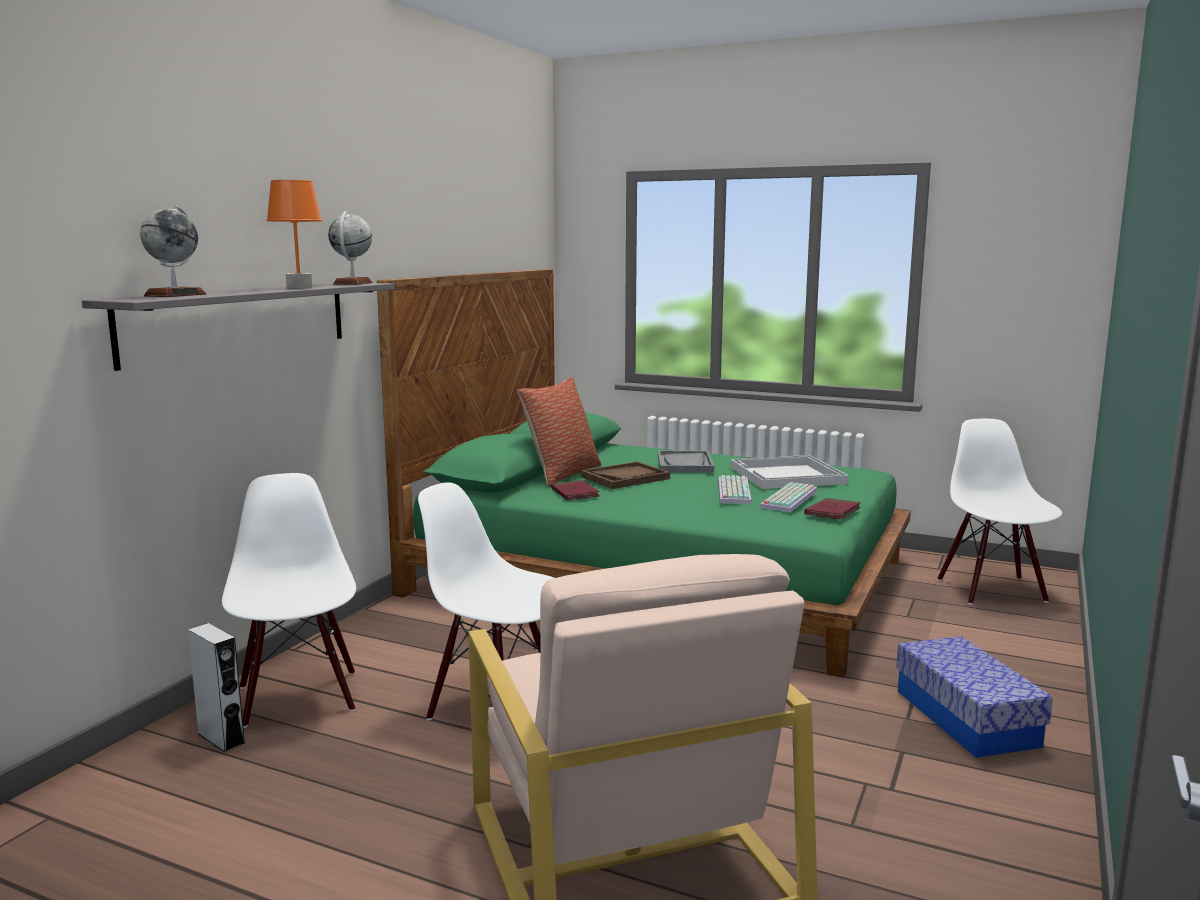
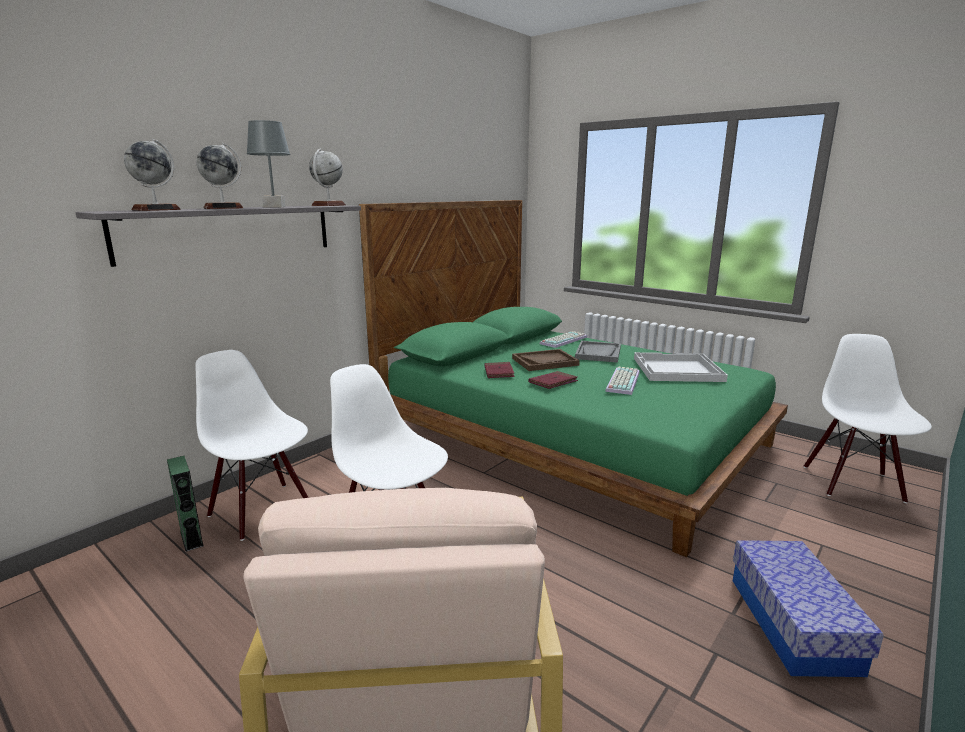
camera: 15 degrees right, 5 degrees up
(221, 738) = (191, 538): grey speaker -> green speaker
(244, 290) = (223, 208): none -> globe
(298, 698) = (262, 510): white chair -> white chair turned 45 degrees counterclockwise
(299, 287) = (274, 207): orange table lamp -> grey table lamp
(561, 474) = (501, 354): pillow -> none
(788, 498) = (665, 392): keyboard -> keyboard (563, 340)
(832, 512) = (700, 409): red book -> red book (553, 382)

